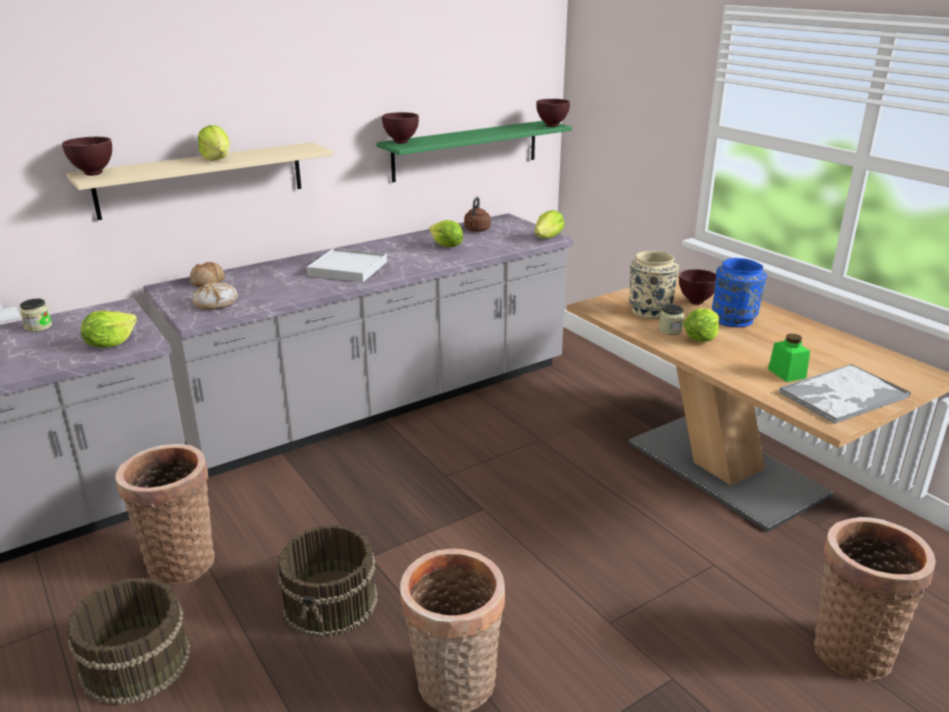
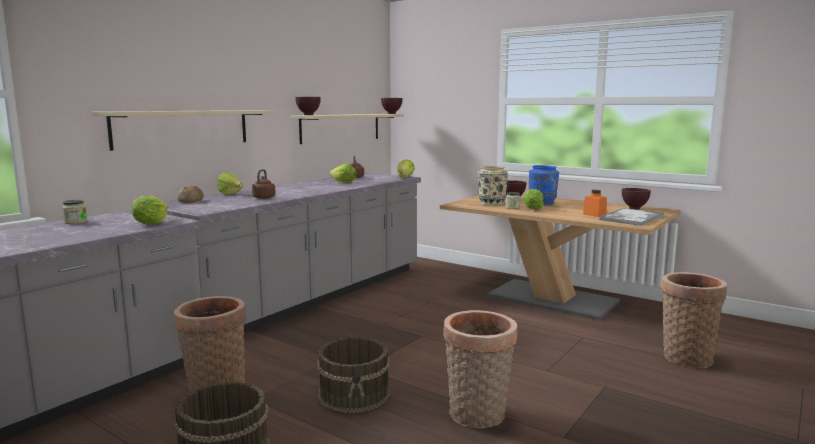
camera: 20 degrees left, 15 degrees down
(94, 173) = (116, 111): brown bowl -> brown bowl (634, 209)
(216, 303) = (211, 206): bread -> none
(217, 159) = (200, 110): lettuce -> lettuce (230, 194)
(299, 285) = (263, 198): none -> brown kettle
(347, 268) = (288, 191): white tray -> none
(466, 150) = (341, 127): green shelf -> beige shelf
(786, 373) = (594, 215): green jar -> orange jar

